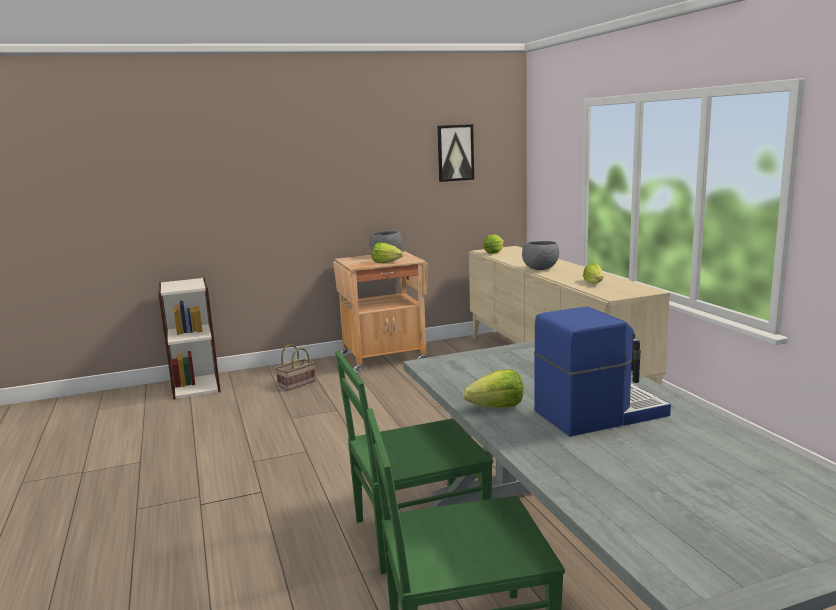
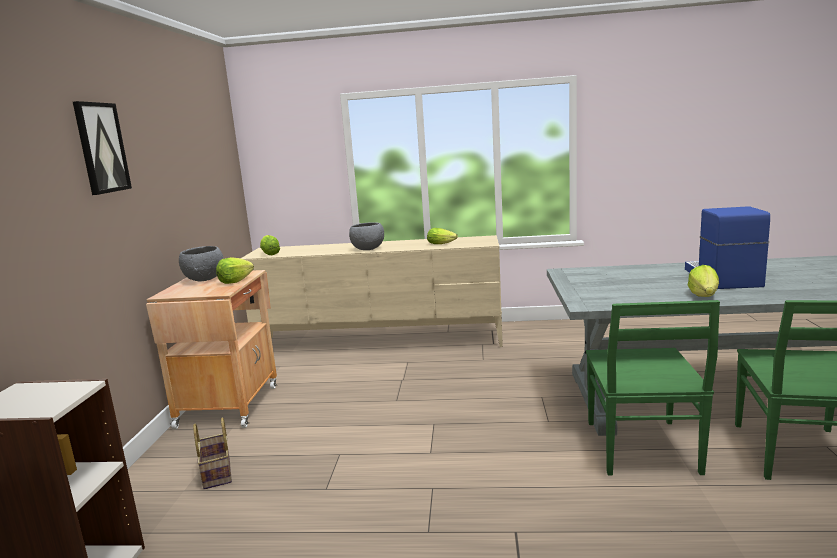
camera: 65 degrees left, 0 degrees up
(455, 153) = (203, 152): picture -> picture (101, 148)

